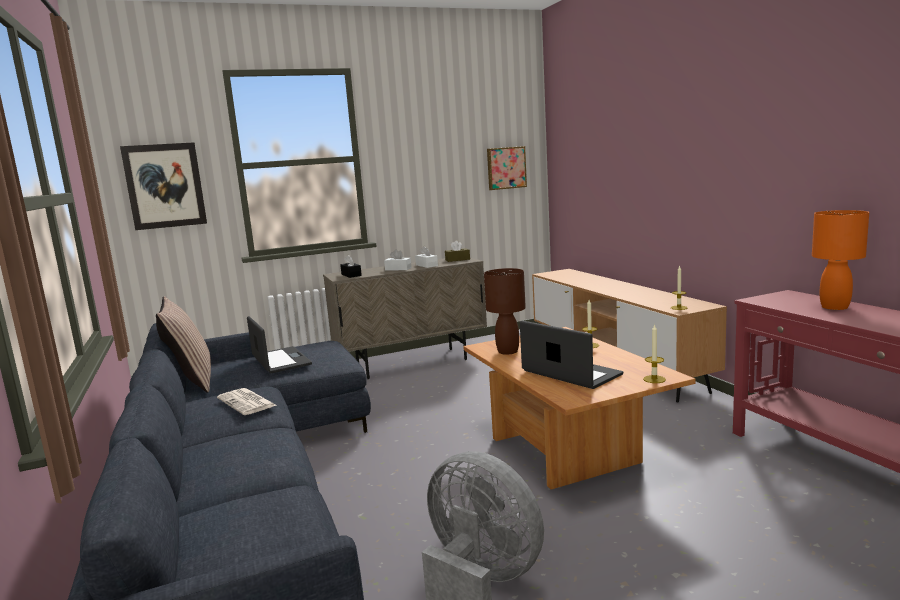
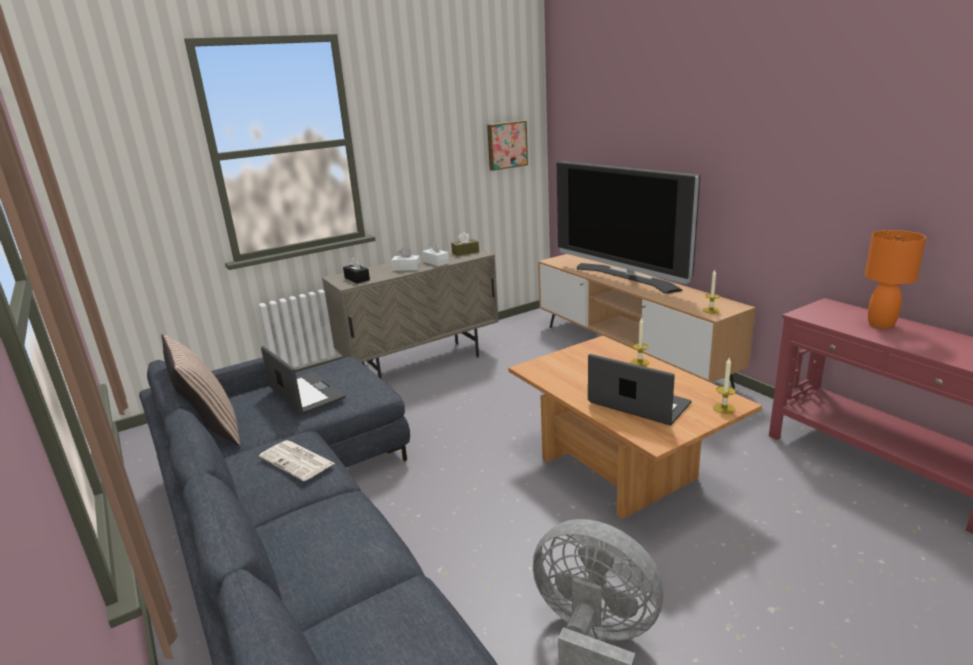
camera: 10 degrees left, 10 degrees up
(165, 186) = (126, 185): picture -> none
(507, 351) = (559, 374): brown table lamp -> none
(608, 285) = (625, 278): none -> television

